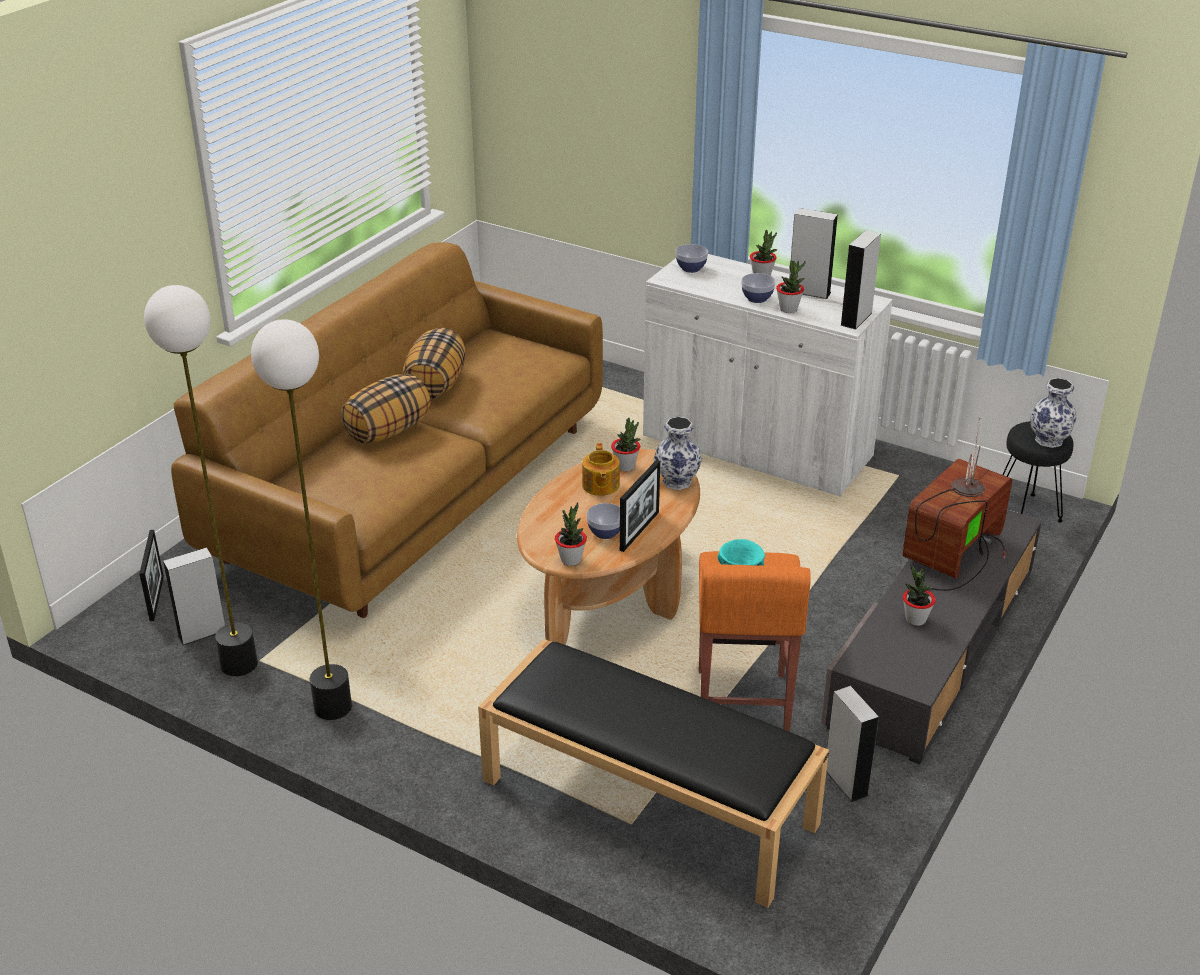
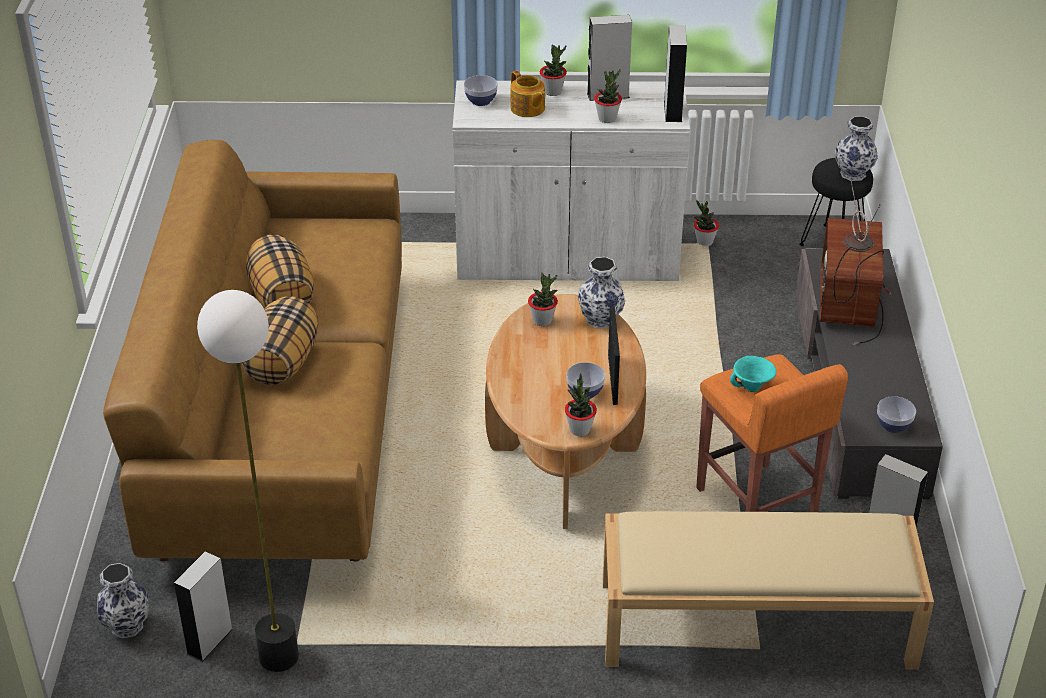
camera: 30 degrees left, 5 degrees up
(156, 598) = (126, 625): picture frame -> vase
(332, 707) = (409, 659): floor lamp -> none
(600, 486) = (538, 348): teapot -> teapot (527, 109)
(646, 802) = (754, 624): black bench -> beige bench
(757, 298) = (569, 115): bowl -> bowl (893, 425)
(915, 619) = (870, 375): potted plant -> potted plant (704, 242)

